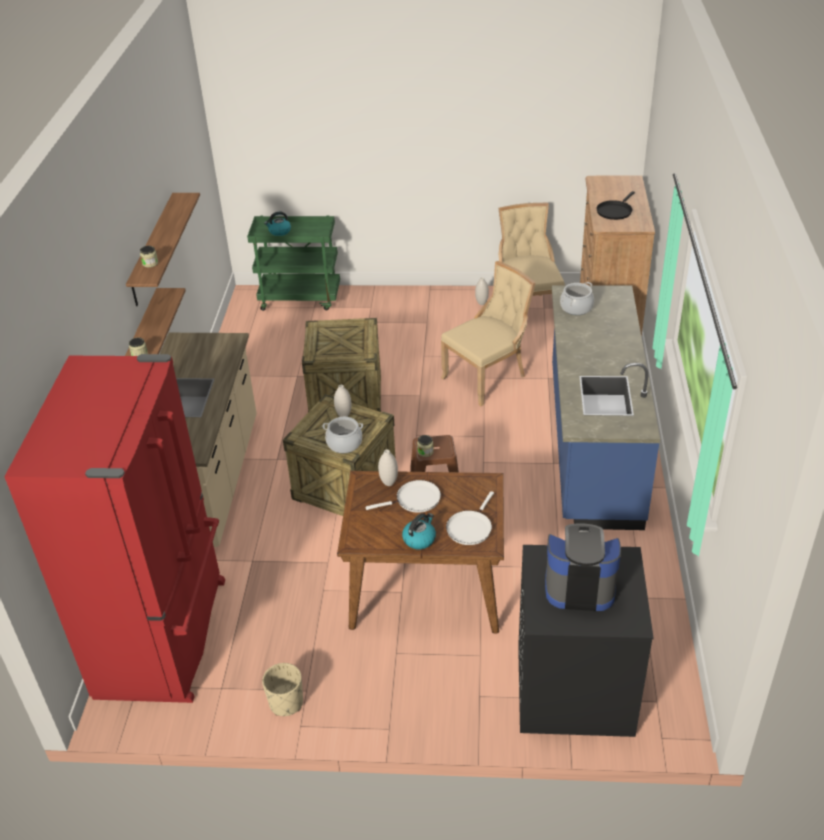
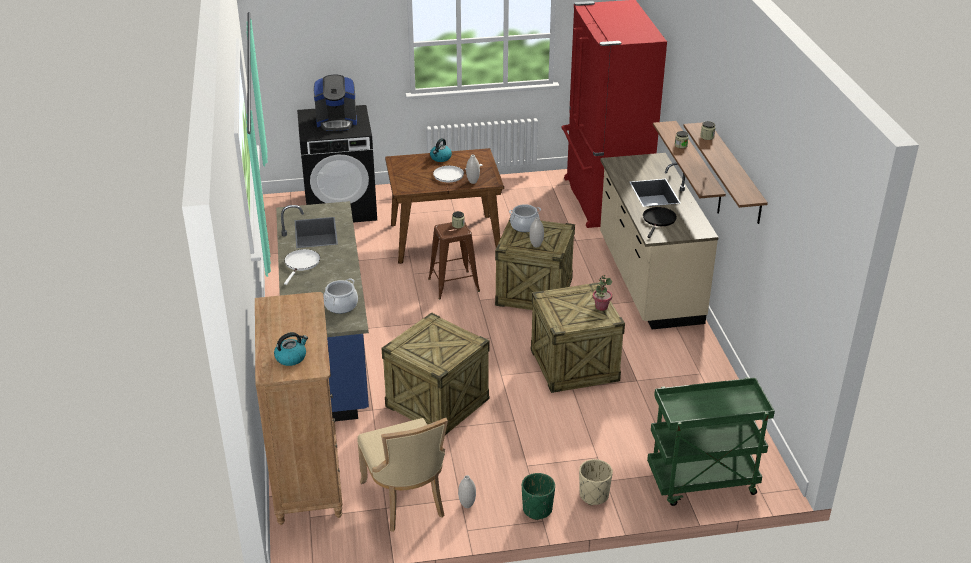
camera: 165 degrees right, 5 degrees down
(279, 231) = (727, 402): kettle -> kettle (291, 357)
(286, 703) = (510, 184): beige planter -> beige planter (594, 495)
(317, 338) = (601, 307): none -> potted plant
(430, 295) = (537, 509): none -> green planter
(470, 527) = (409, 166): white frying pan -> white frying pan (301, 264)
(488, 377) = (436, 402): beige chair -> crate
(615, 211) = (296, 320): black frying pan -> black frying pan (658, 220)

